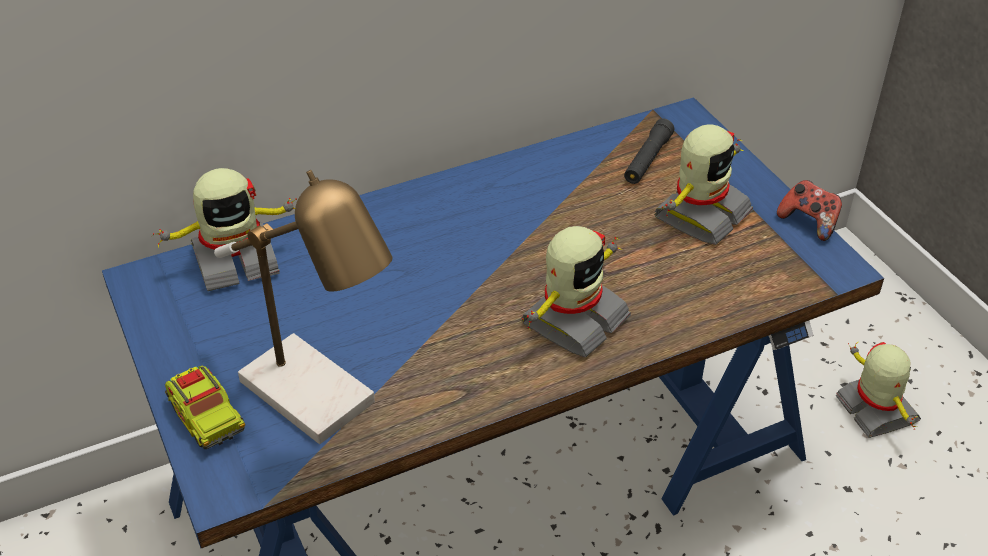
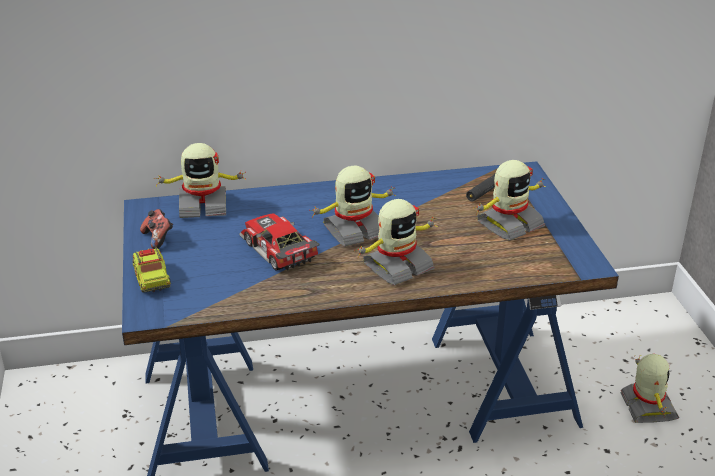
camera: 15 degrees right, 10 degrees down
(321, 400) = (222, 281): table lamp -> none
(382, 325) = (276, 251): none -> toy car
(484, 265) = (354, 230): none -> toy robot
(809, 222) = (581, 238): game controller -> game controller (158, 238)

